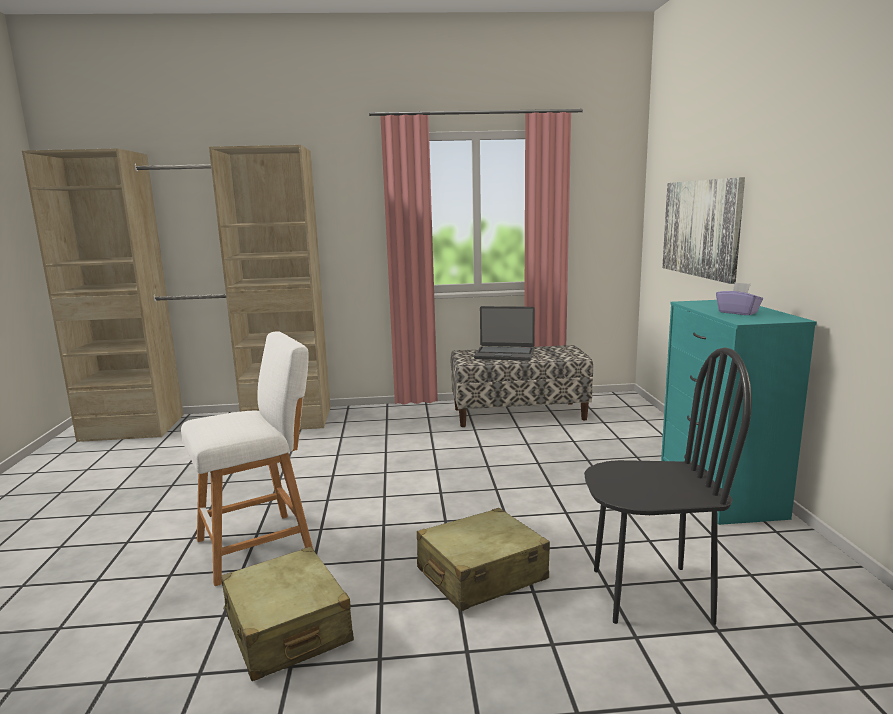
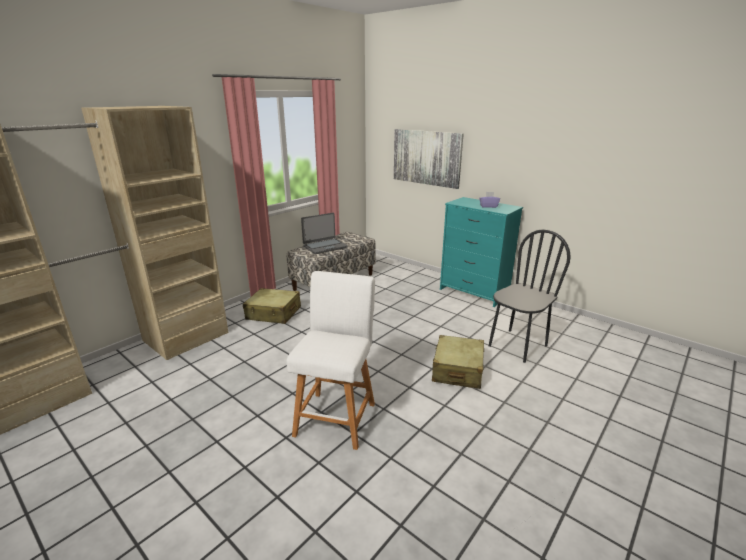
camera: 45 degrees left, 10 degrees up
(287, 629) = (430, 442): beige suitcase -> beige suitcase (273, 313)

